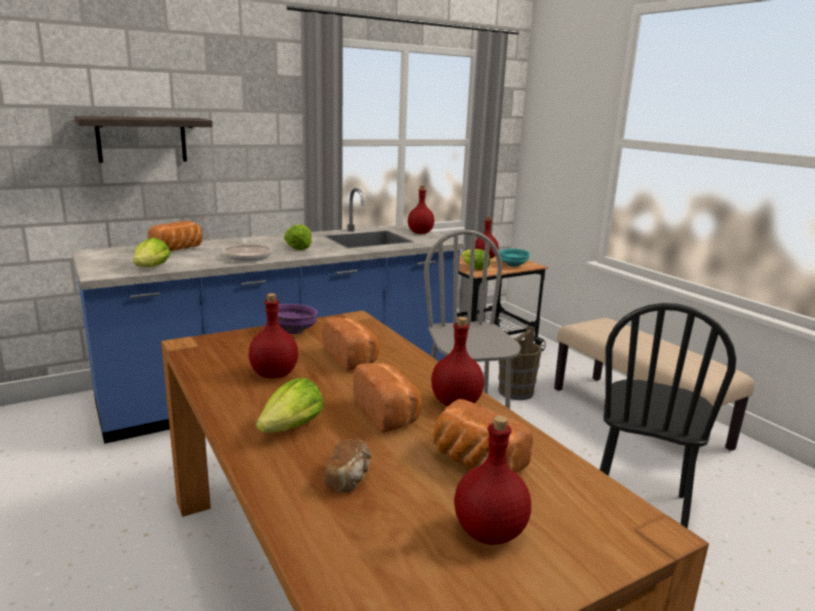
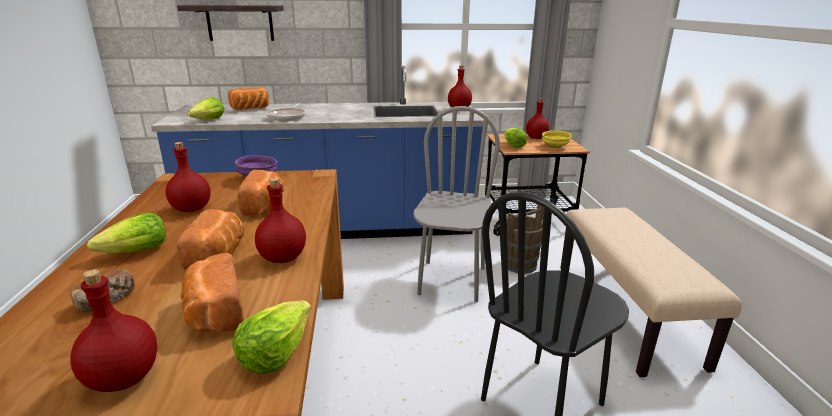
camera: 25 degrees right, 5 degrees up
(299, 247) = (337, 113): lettuce -> lettuce (275, 353)
(513, 265) = (554, 147): turquoise bowl -> yellow bowl

